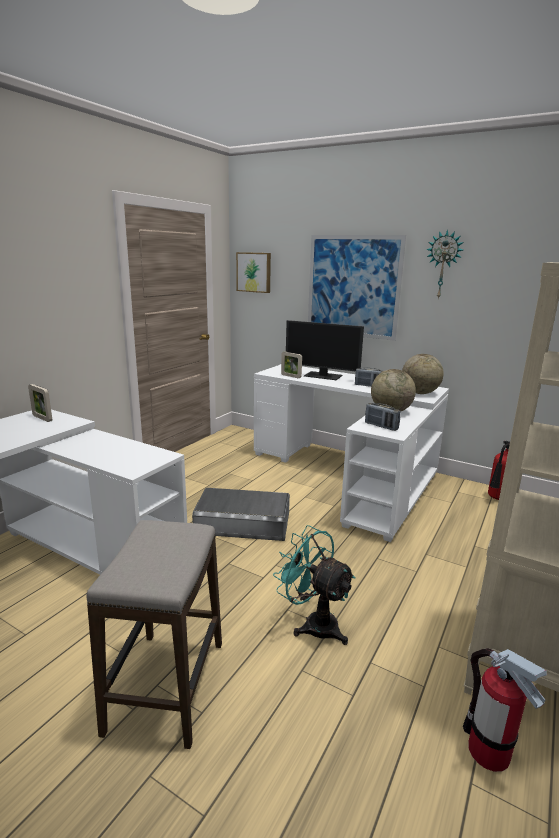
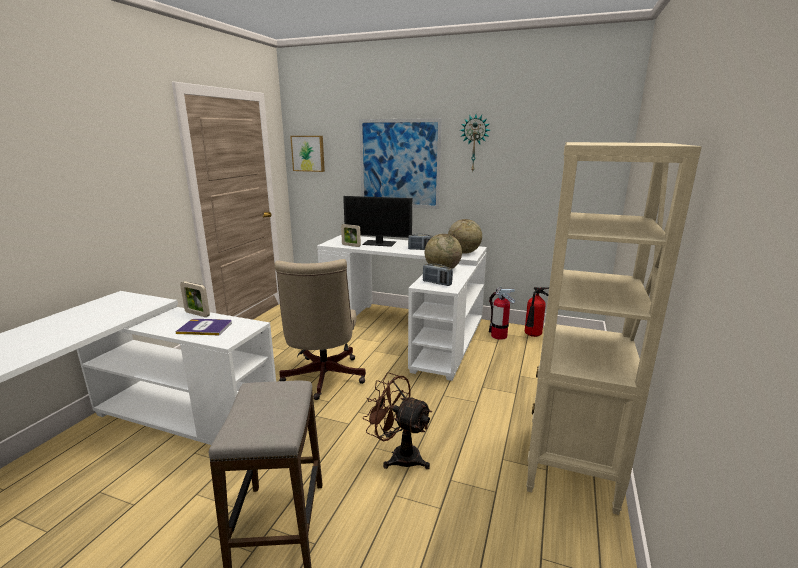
camera: 10 degrees left, 0 degrees up
(42, 418) = (123, 301): picture frame -> picture frame (197, 314)
(116, 454) = (205, 328): none -> book
(243, 523) = (322, 379): grey storage box -> beige office chair
(314, 623) = (399, 455): turquoise fan -> brown fan
(488, 751) = (550, 532): fire extinguisher -> fire extinguisher (498, 336)

